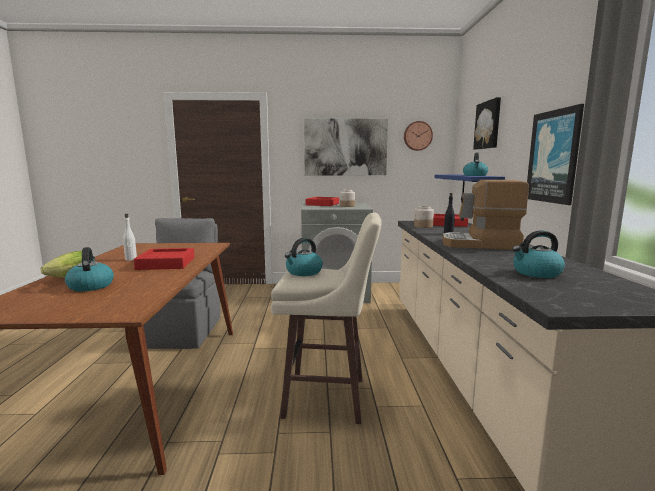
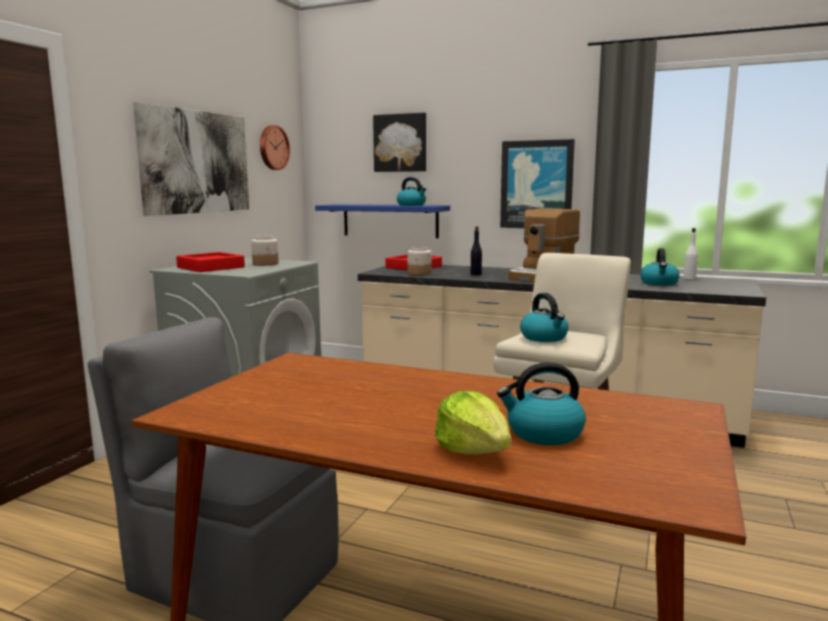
camera: 65 degrees left, 0 degrees up
(131, 259) = (348, 412): white bottle -> white bottle (689, 278)
(166, 263) = (420, 390): red tray -> none

